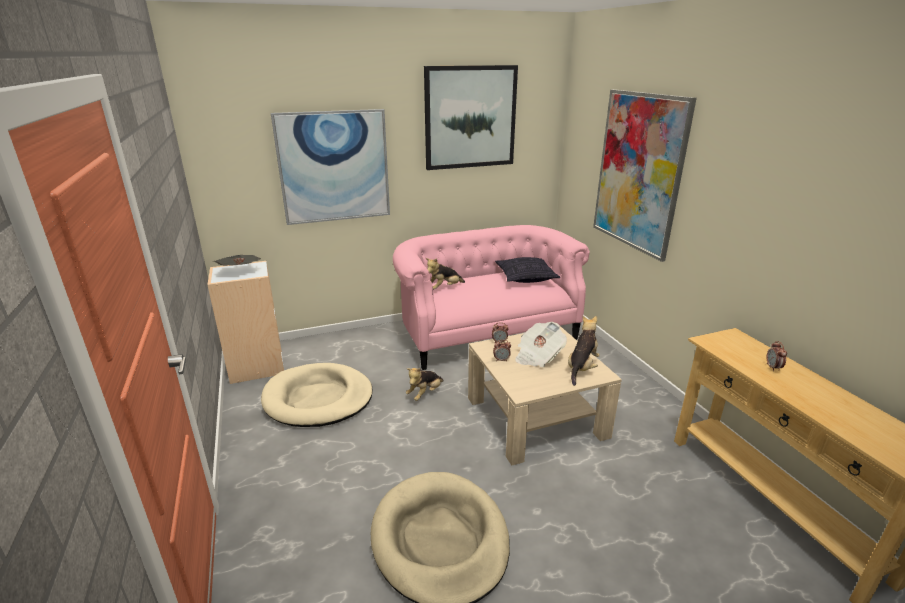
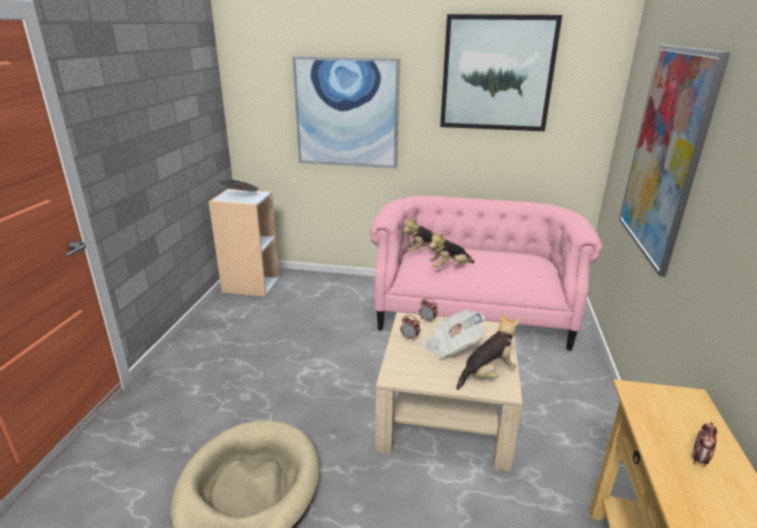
camera: 30 degrees right, 0 degrees up
(318, 398) = (270, 325): beige dog bed -> none
(425, 394) = (359, 352): plush toy -> plush toy (449, 267)
(525, 278) = (524, 263): pillow -> none

